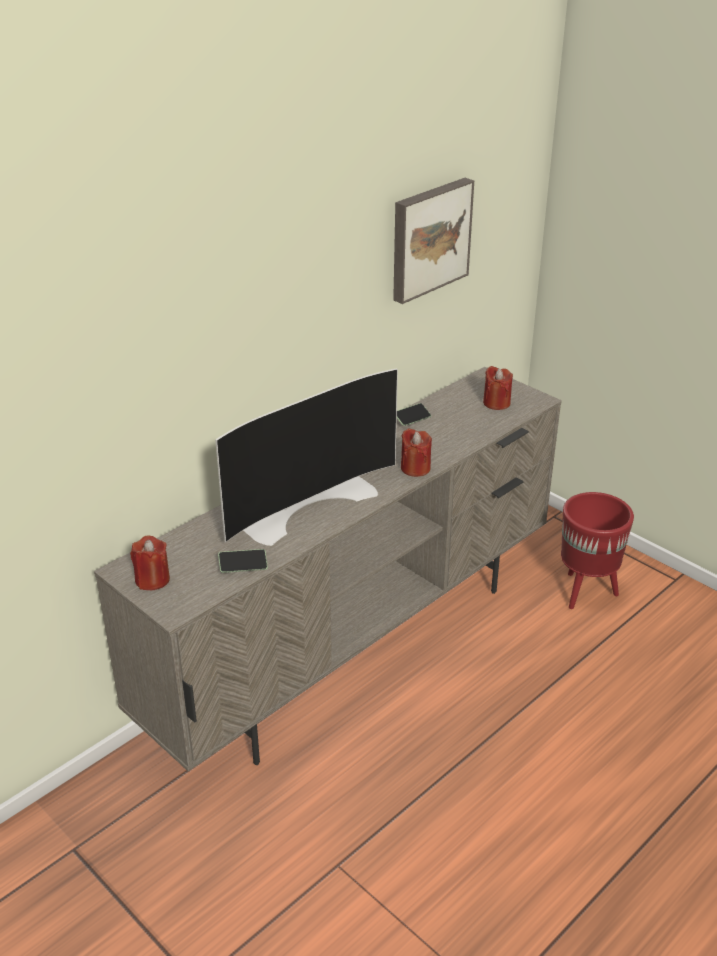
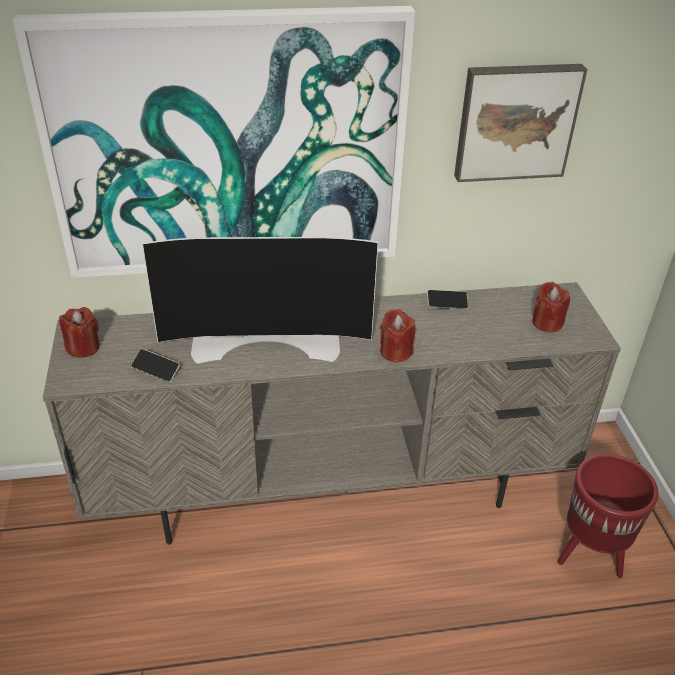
camera: 35 degrees right, 5 degrees up
(231, 329) = (229, 147): none -> picture

